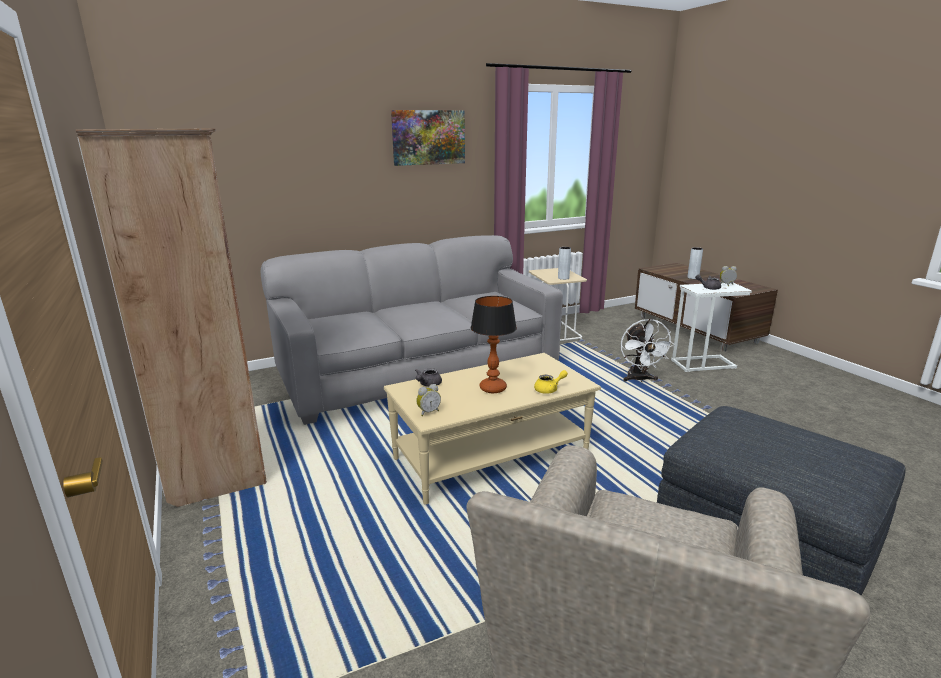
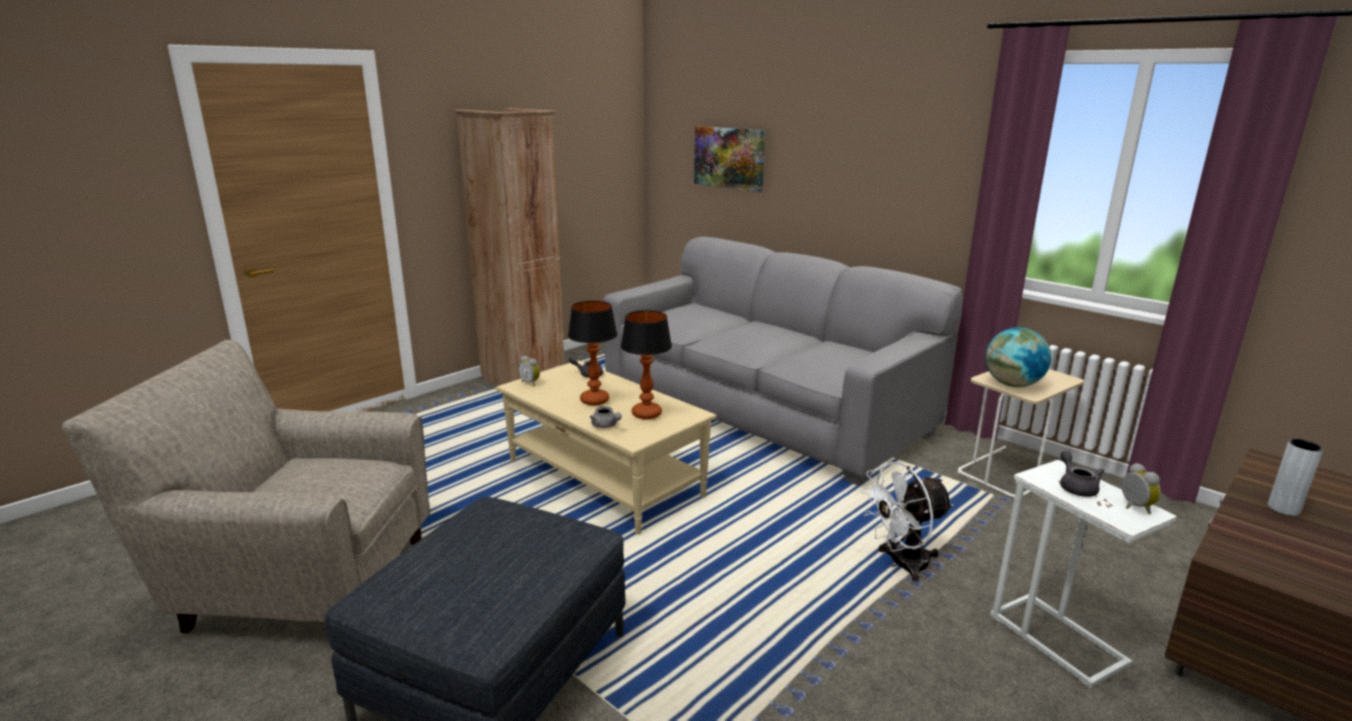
camera: 70 degrees right, 0 degrees up
(428, 137) = (902, 129): picture -> picture (729, 157)
(532, 372) = (647, 414): none -> table lamp
(549, 389) = (606, 426): yellow teapot -> grey teapot
(563, 278) = (1013, 384): grey vase -> globe

